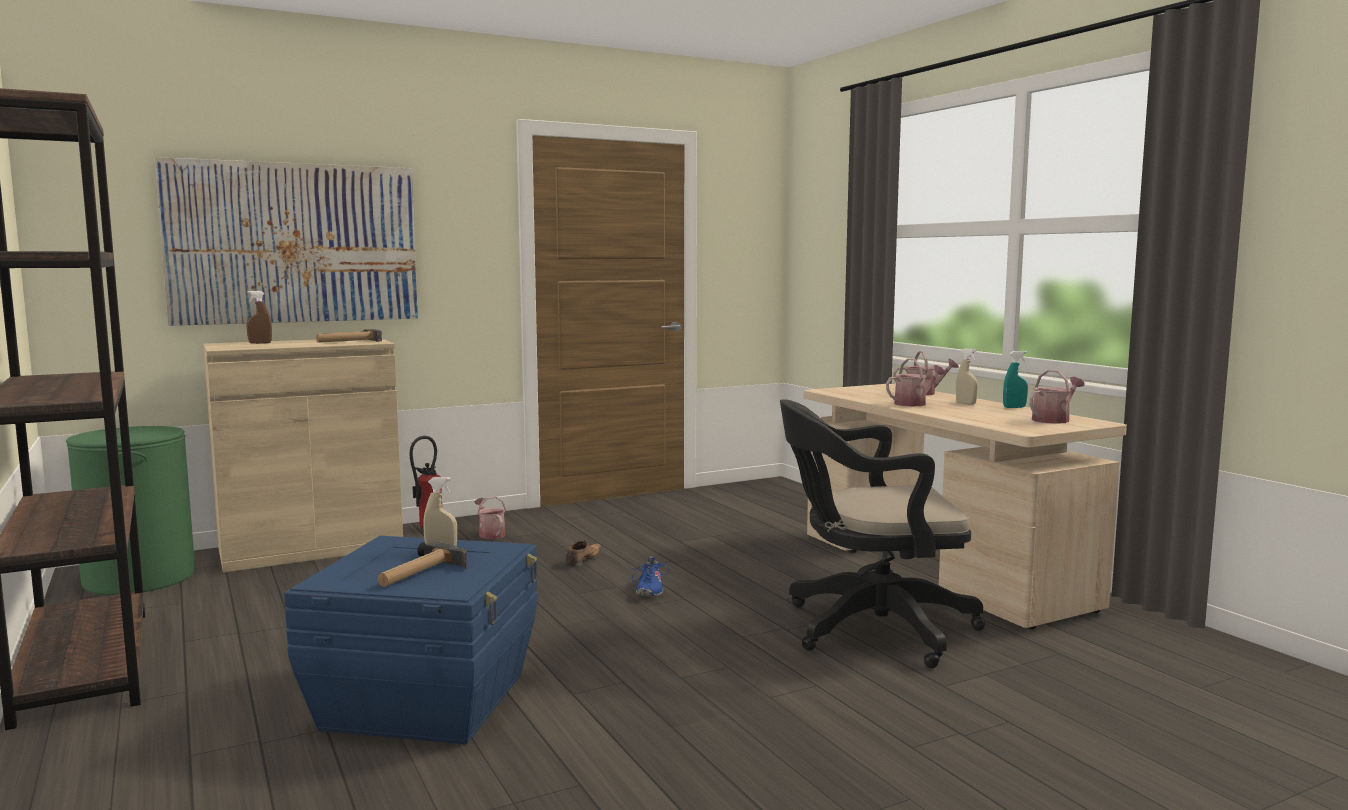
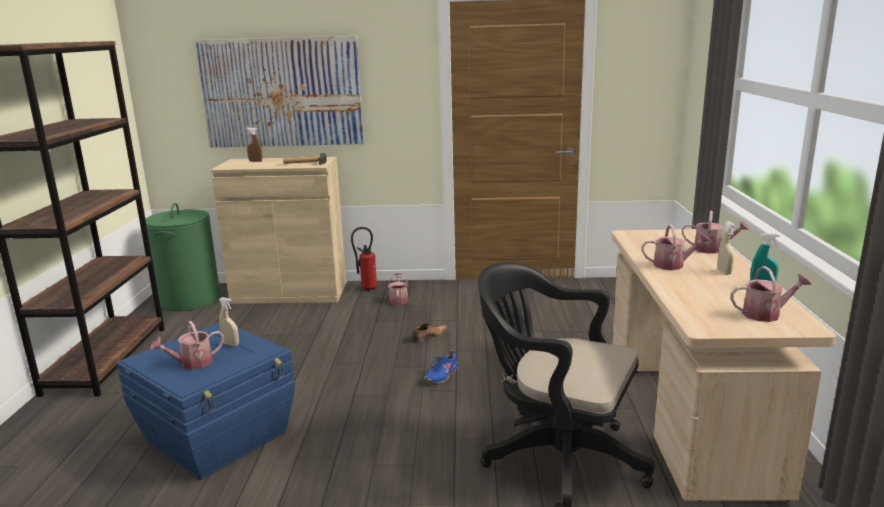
camera: 30 degrees right, 10 degrees up
(419, 573) = (192, 363): hammer -> watering can

